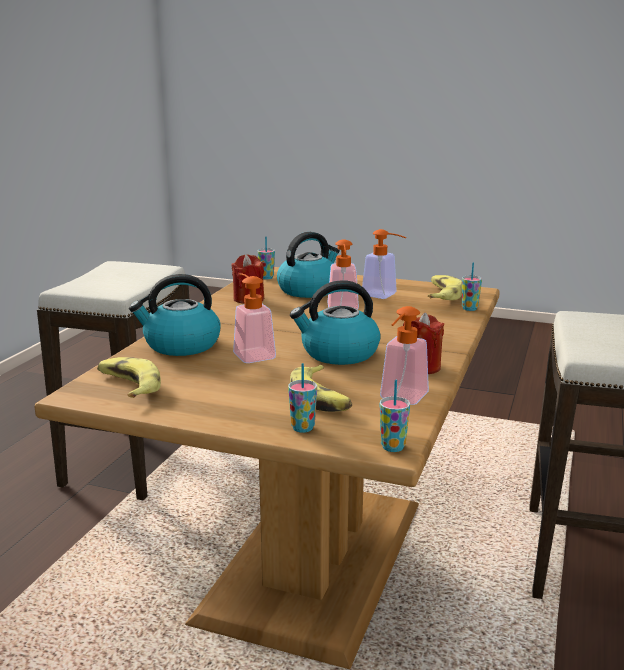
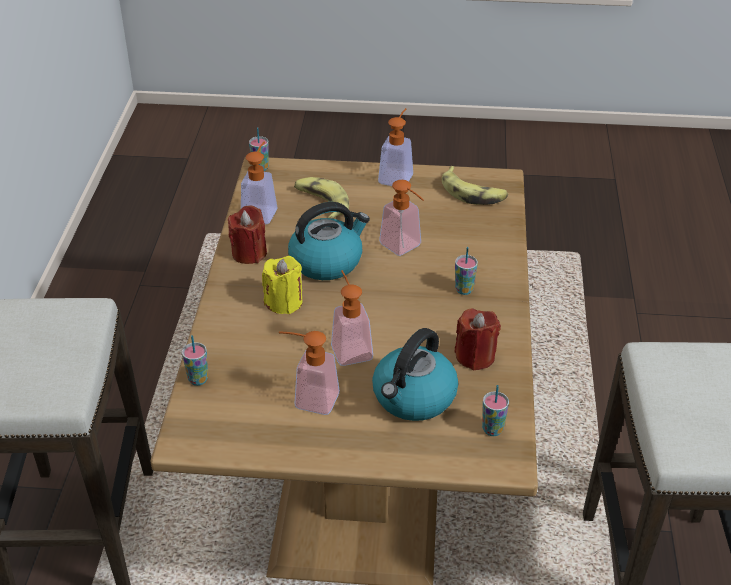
camera: 165 degrees right, 20 degrees up
(181, 345) = (477, 250): kettle -> none
(202, 414) = (397, 175): none -> soap dispenser
(302, 428) = (323, 174): cup -> cup (464, 290)
(391, 335) = (284, 302): none -> yellow candle
(441, 294) = (233, 417): banana -> none

